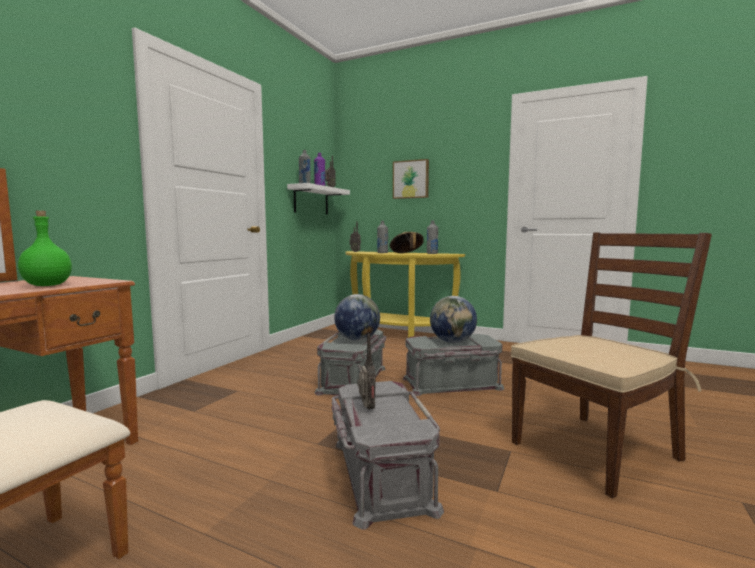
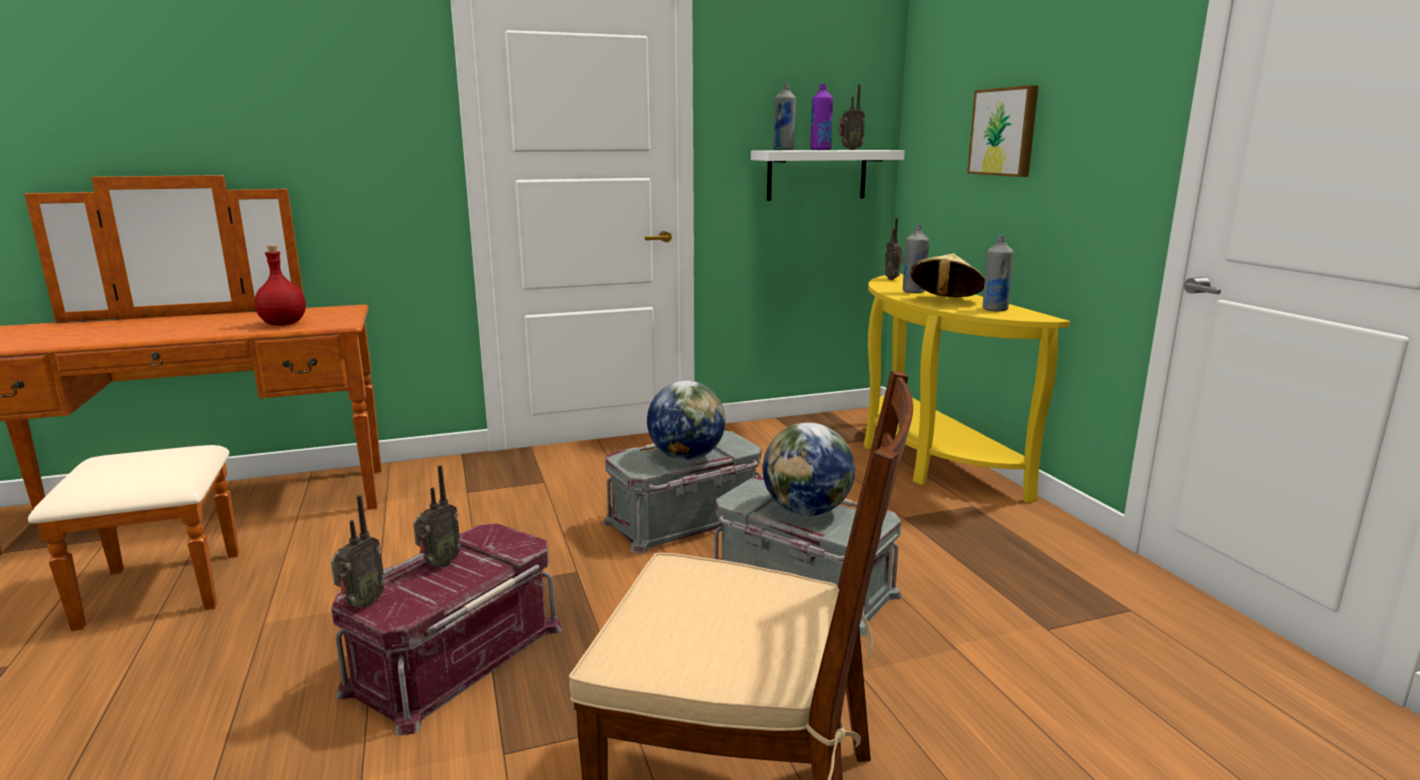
camera: 45 degrees right, 10 degrees up
(48, 285) = (284, 324): green bottle -> red bottle
(380, 474) = (454, 656): grey storage box -> red storage box
(385, 436) = (361, 604): none -> radio

